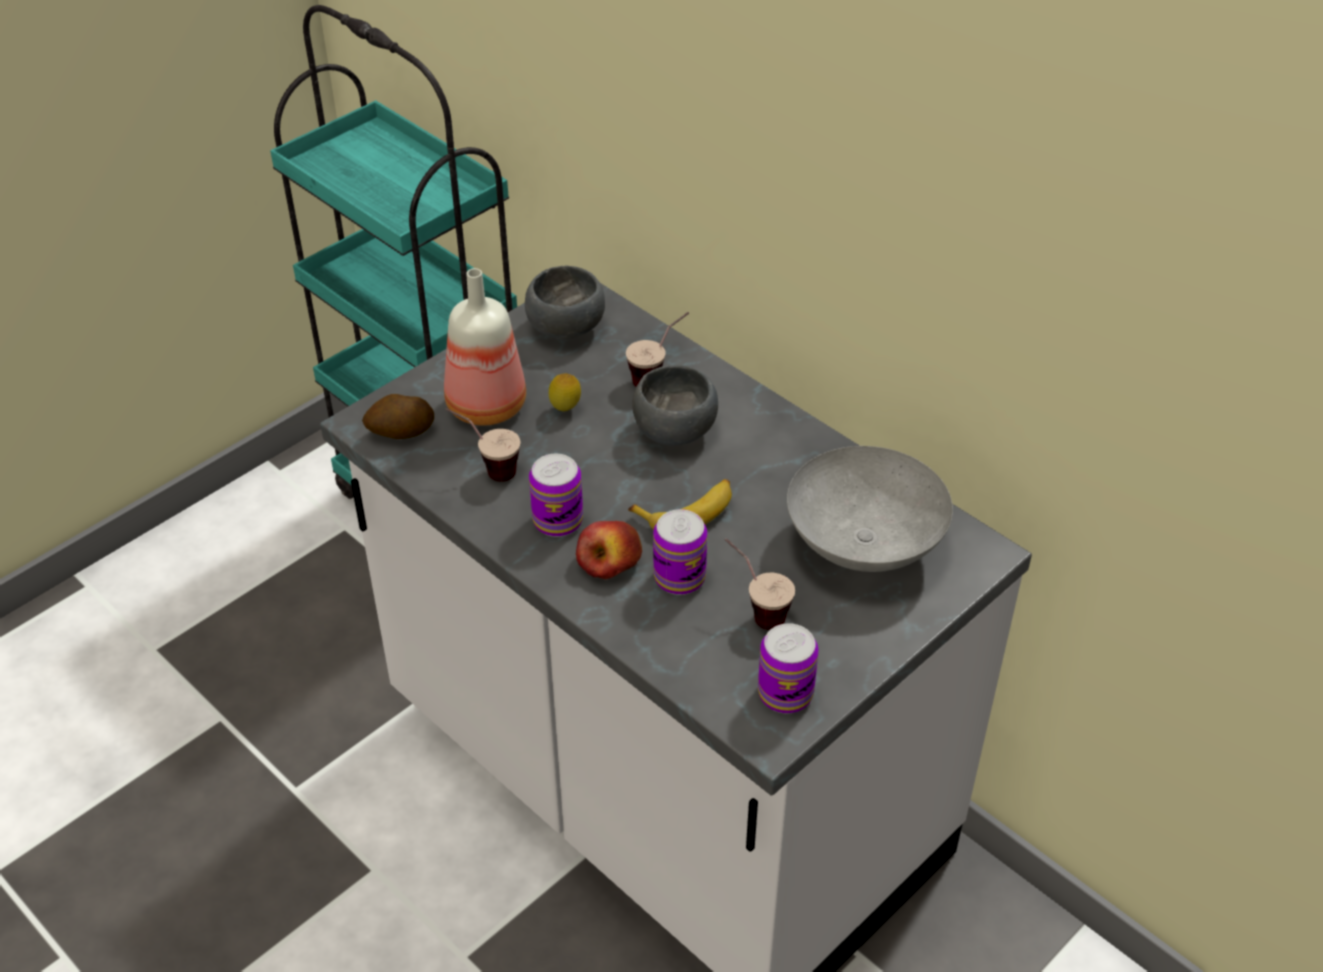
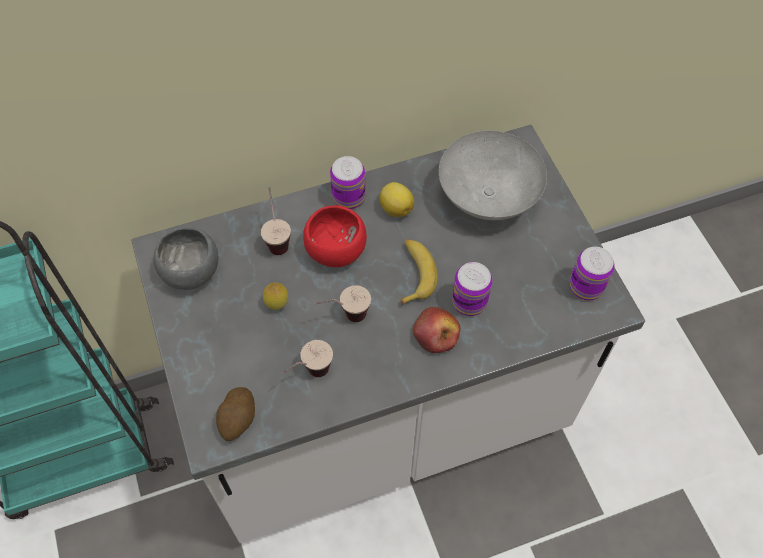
camera: 65 degrees left, 15 degrees up
(484, 407) = (244, 354): bottle -> none
(557, 521) = (384, 351): can -> can (348, 197)
(676, 429) = (335, 248): grey bowl -> red bowl
(755, 610) = (514, 273): cup -> cup (344, 318)
(777, 462) = (395, 208): none -> lemon

